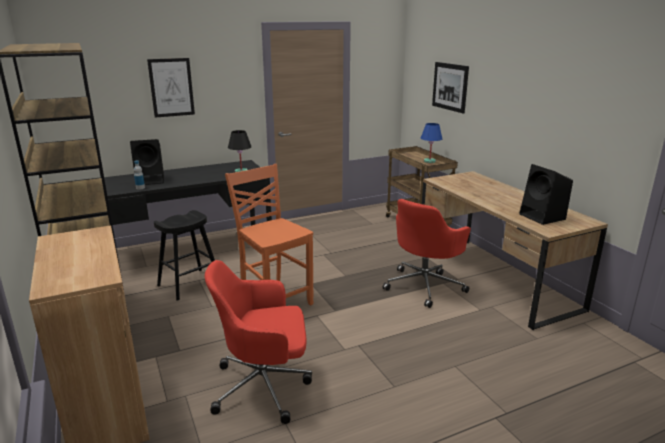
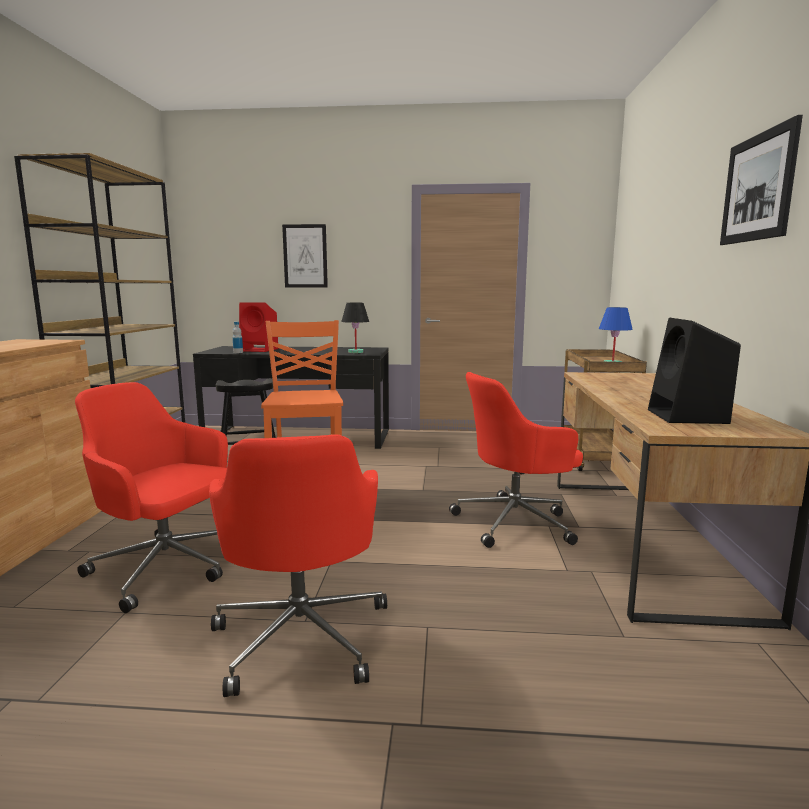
camera: 30 degrees right, 10 degrees down
(151, 180) = (260, 350): black speaker -> red speaker
(403, 394) = (302, 635): none -> red office chair
(450, 87) = (648, 253): picture -> picture (758, 187)

